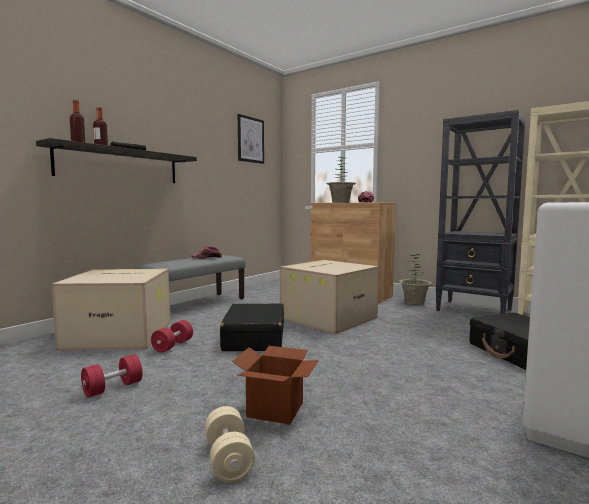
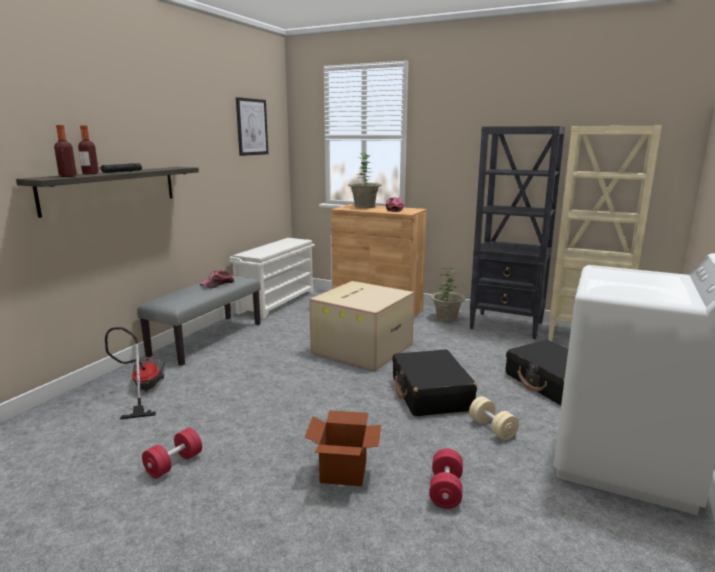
camera: 10 degrees left, 10 degrees up
(121, 334) = (143, 391): cardboard box -> vacuum cleaner
(173, 346) = (210, 402): red dumbbell -> red dumbbell (446, 490)
(228, 459) = (320, 528): beige dumbbell -> beige dumbbell (492, 428)
(254, 338) = (293, 384): black suitcase -> black suitcase (431, 394)
(264, 287) = (277, 302): none -> white shoe rack

